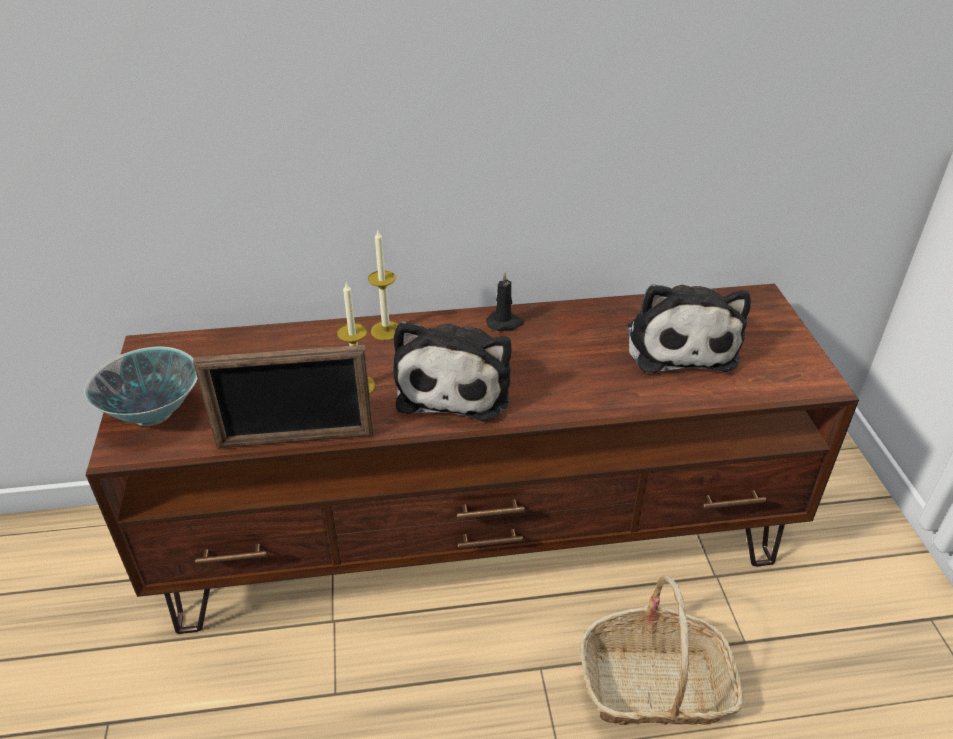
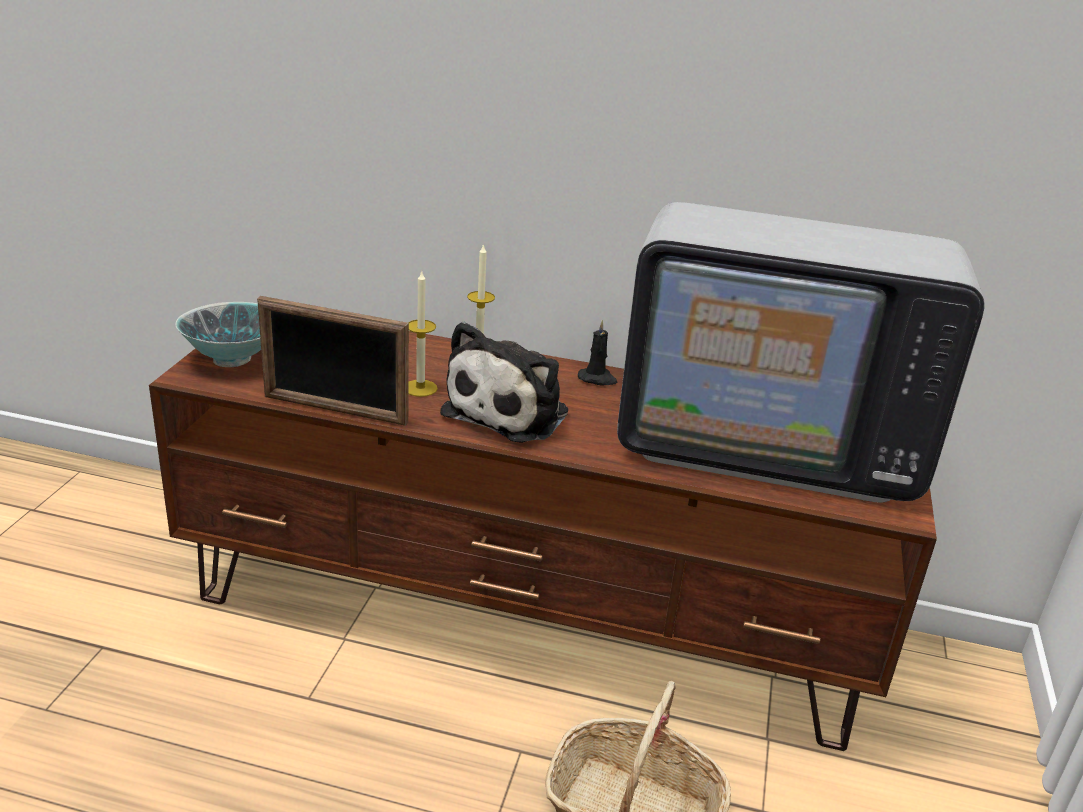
camera: 20 degrees right, 10 degrees down
(680, 343) = (768, 440): plush toy -> television

